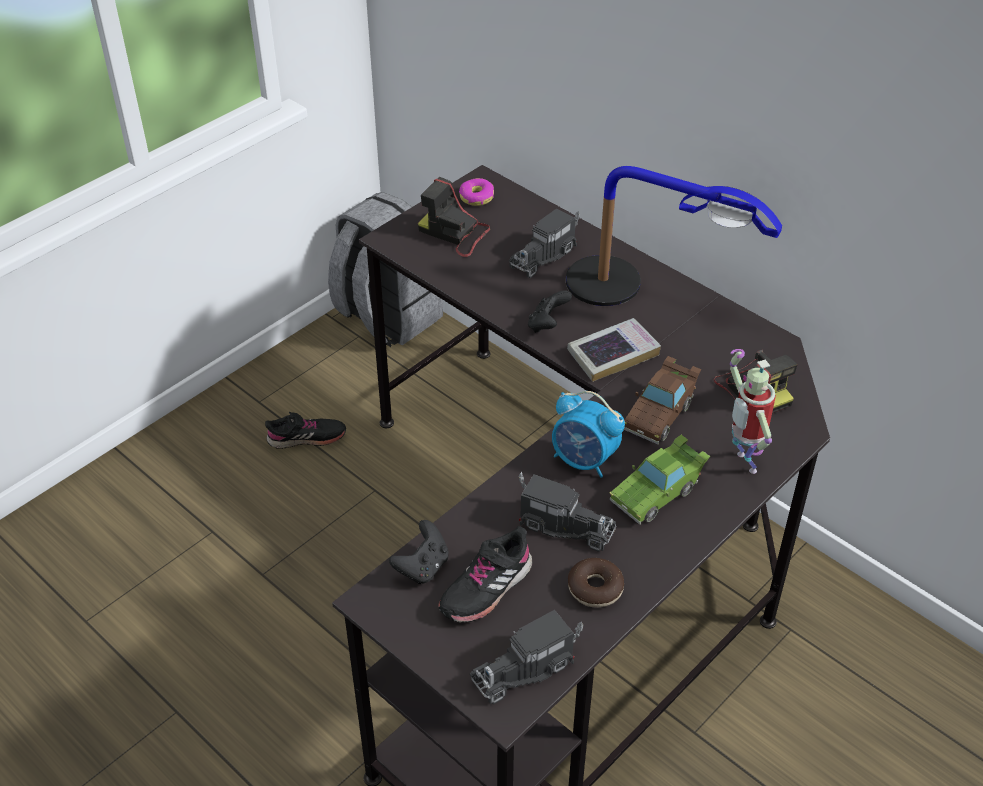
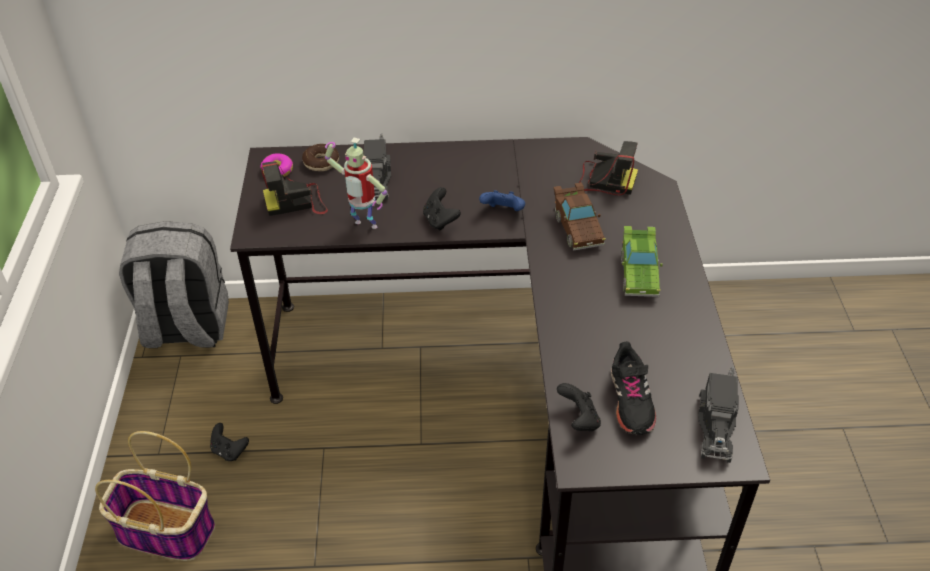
camera: 45 degrees left, 0 degrees up
(199, 462) = (164, 531): none -> basket
(307, 438) = (229, 451): black shoe -> black game controller
(562, 525) = (617, 330): toy truck -> none
(584, 460) = (576, 285): alarm clock -> none
(595, 588) = (684, 351): donut -> donut (321, 162)
(613, 354) = (503, 212): book -> blue game controller
(641, 294) = (469, 167): table lamp -> none
(741, 463) = (656, 225): toy robot -> toy robot (363, 226)

